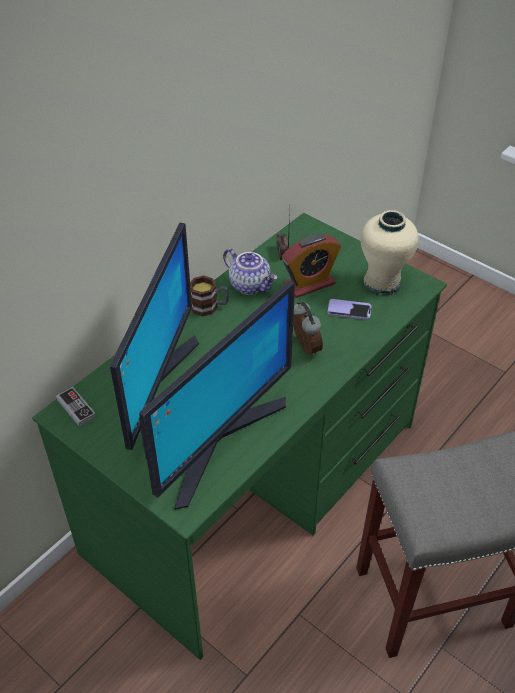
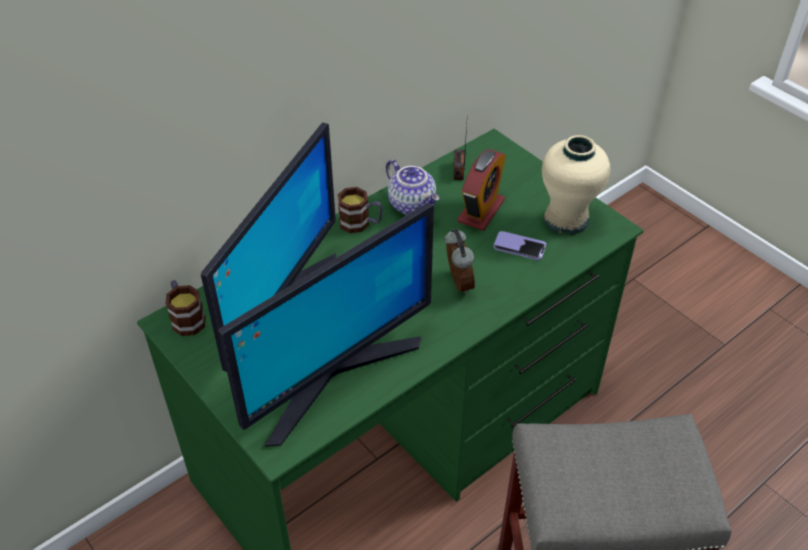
camera: 10 degrees right, 0 degrees up
(76, 408) = (186, 318): game controller -> mug
(309, 284) = (481, 211): alarm clock -> alarm clock turned 45 degrees counterclockwise

